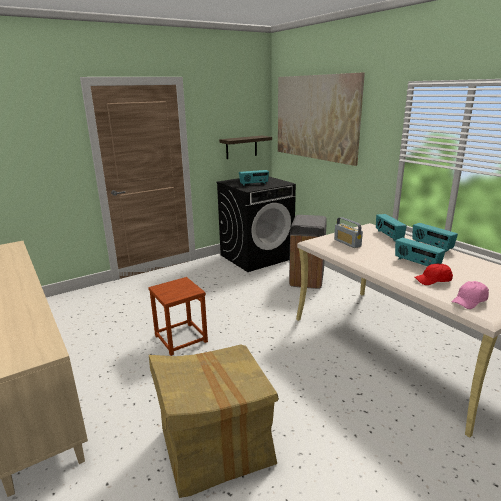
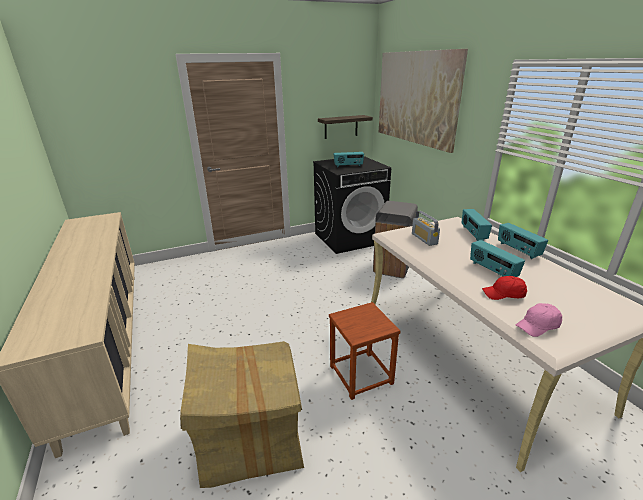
camera: 10 degrees right, 5 degrees up
(180, 339) = (252, 318): brown stool -> brown stool (360, 375)

